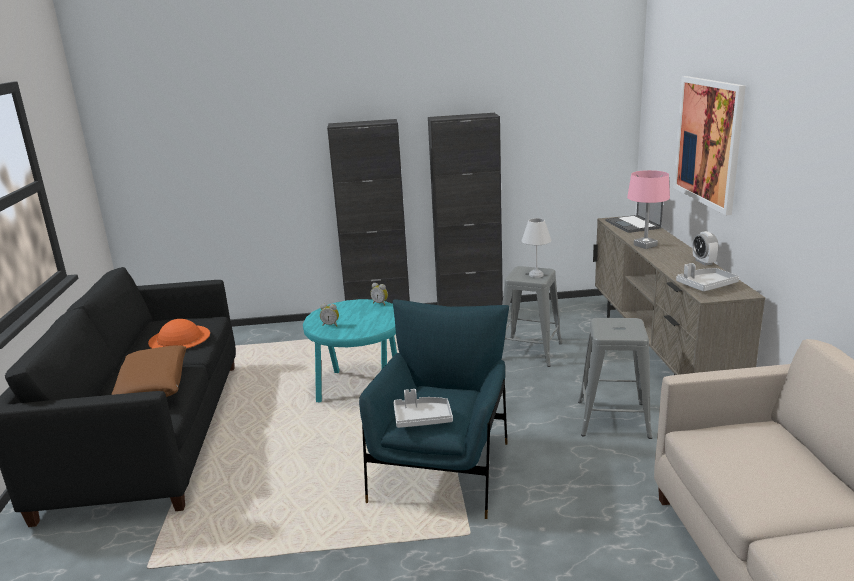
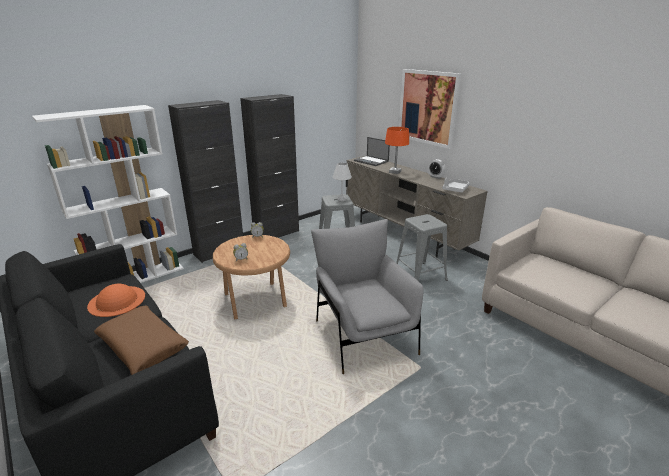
camera: 35 degrees left, 5 degrees up
(270, 330) = (136, 277): none -> white bookcase
(361, 389) = (256, 300): turquoise side table -> brown side table
(422, 418) = (374, 305): grey tray -> none
(442, 468) = (363, 334): blue armchair -> grey armchair
(645, 245) = (395, 172): pink table lamp -> orange table lamp

